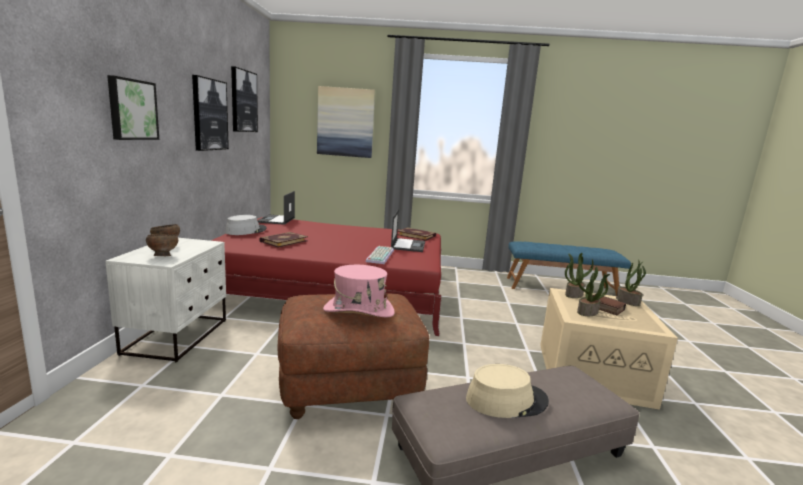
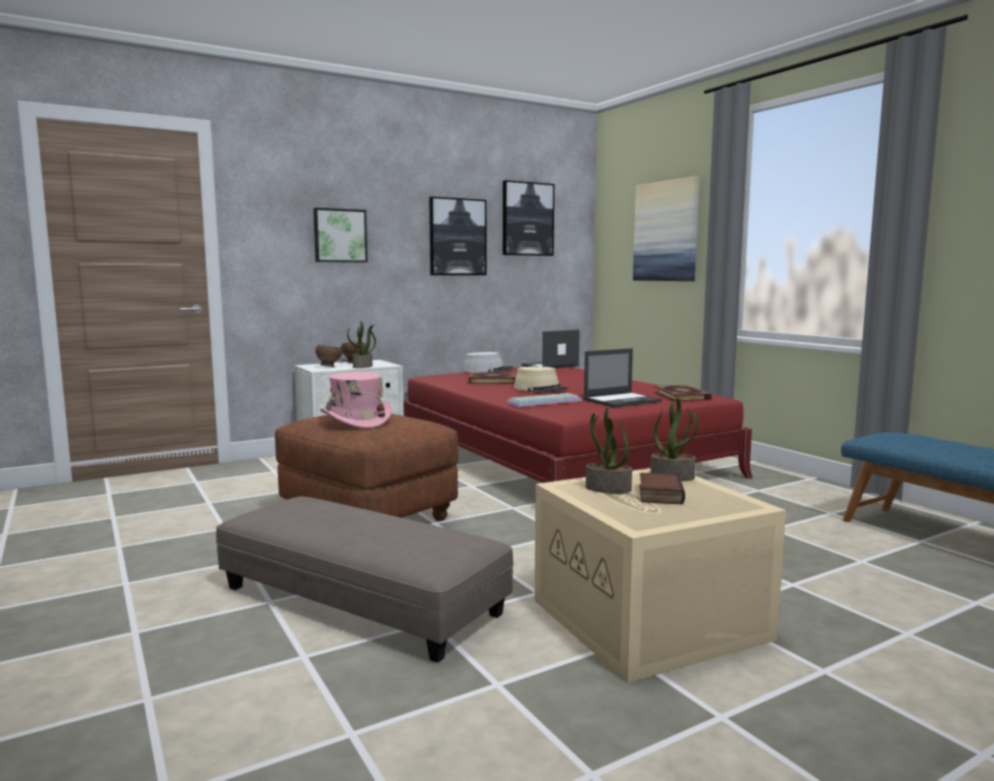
camera: 55 degrees right, 5 degrees down
(506, 400) = (342, 522): beige hat -> beige hat (541, 389)
(628, 301) = (740, 504): potted plant -> potted plant (363, 366)

